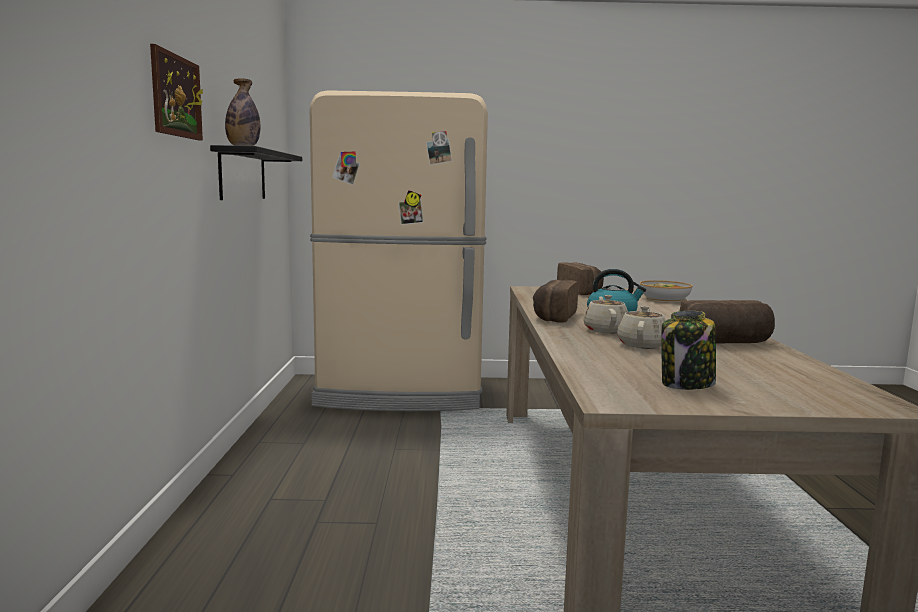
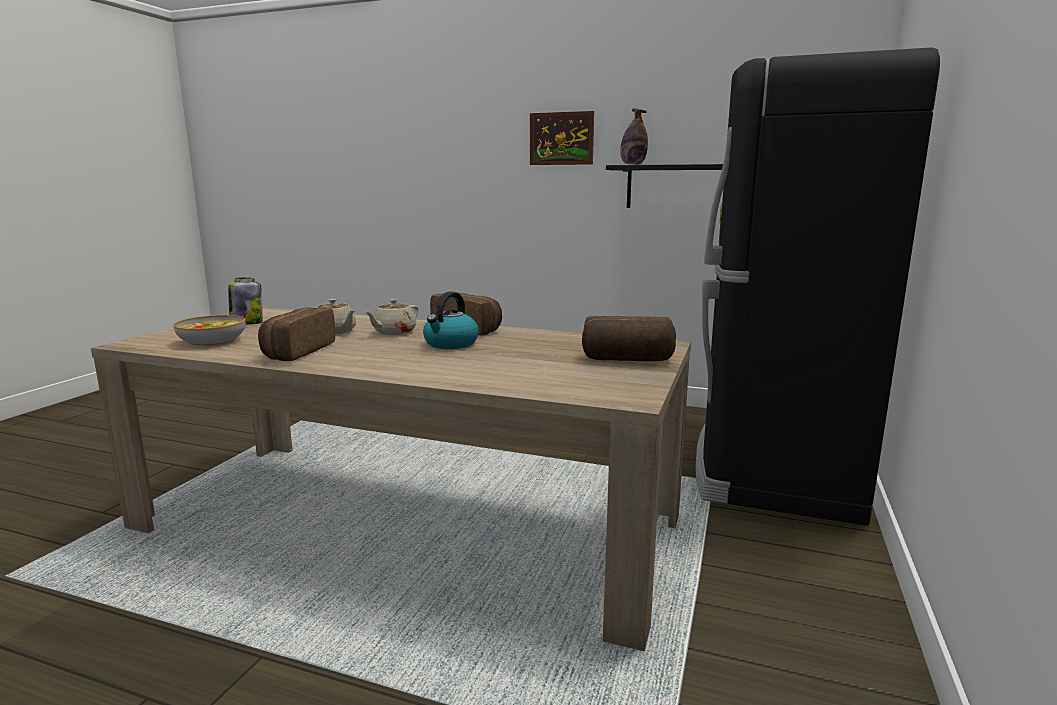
camera: 110 degrees right, 5 degrees up
(401, 393) = (774, 467): beige fridge -> black fridge
(605, 330) = (394, 332): beige teapot -> beige teapot turned 105 degrees clockwise
(664, 299) = (533, 384): bowl -> bowl (212, 341)

